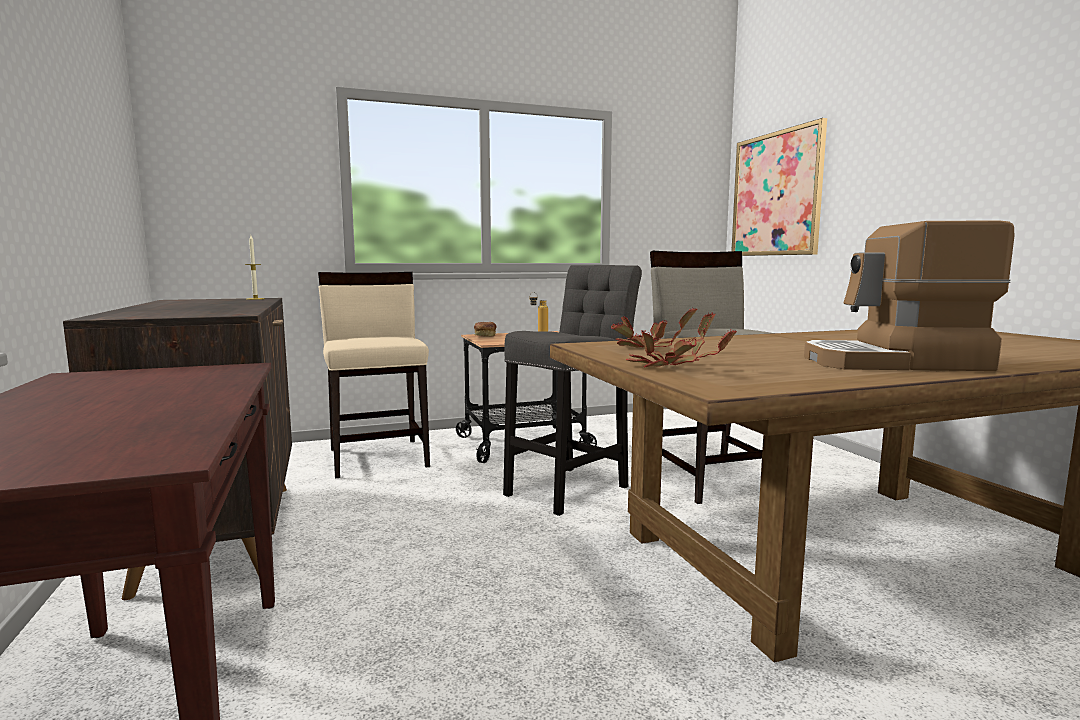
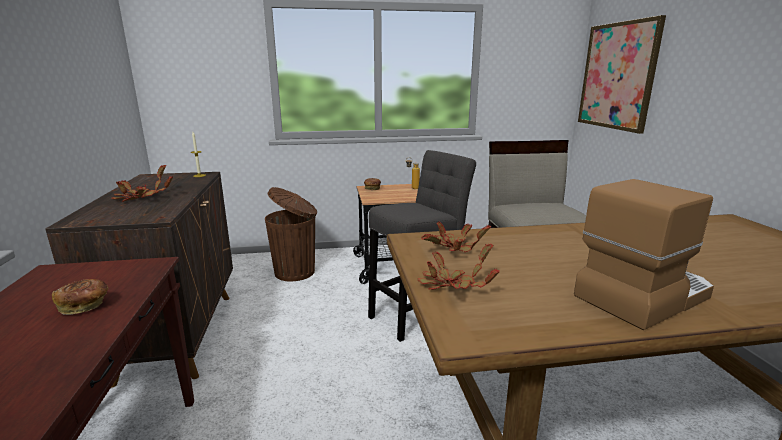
camera: 10 degrees right, 10 degrees up
(166, 392) = (85, 306): none -> bread
(187, 307) = (140, 198): none -> potted plant
(379, 457) = (296, 272): beige chair -> brown trash can
(894, 363) = (641, 295): coffee machine -> coffee machine turned 135 degrees clockwise

